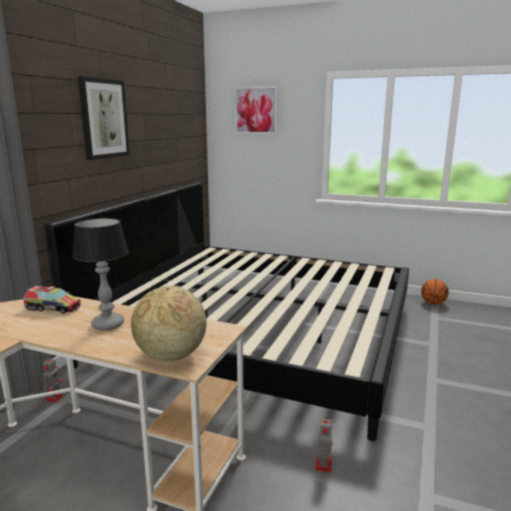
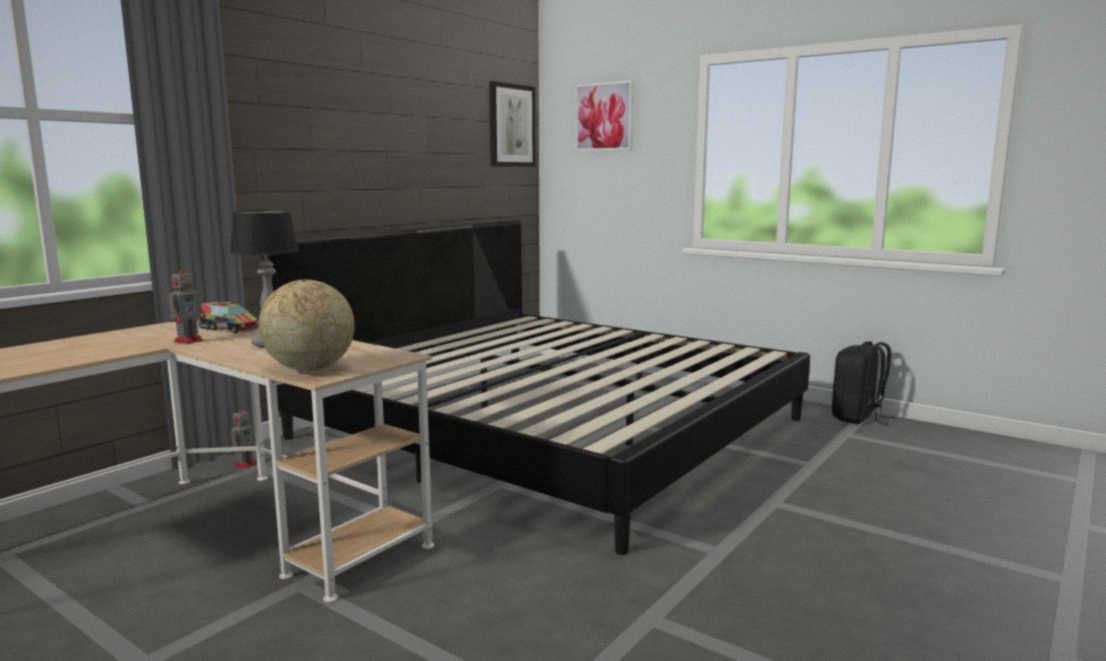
camera: 15 degrees right, 5 degrees down
(104, 119) = (360, 118): picture -> picture (511, 126)
(323, 465) = (530, 568): toy robot -> toy robot (189, 341)
(433, 303) = (858, 418): basketball -> black backpack

